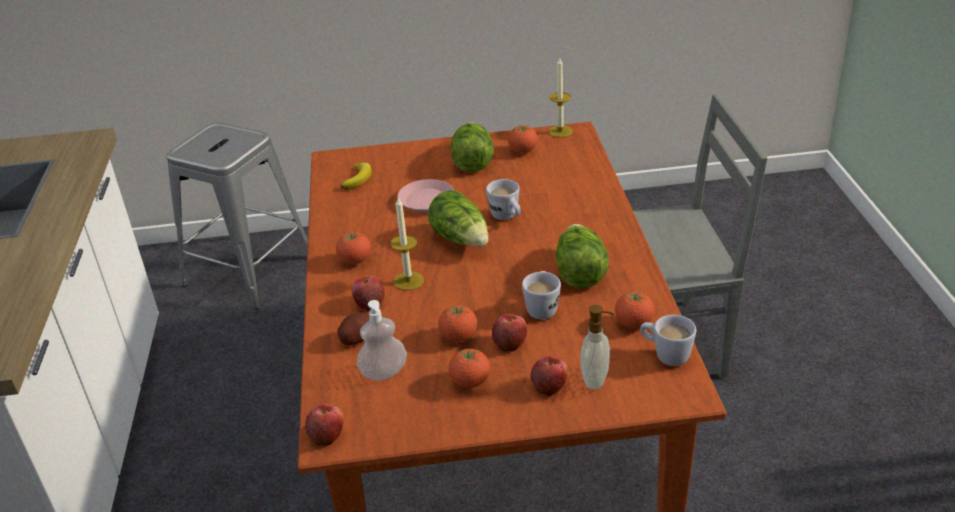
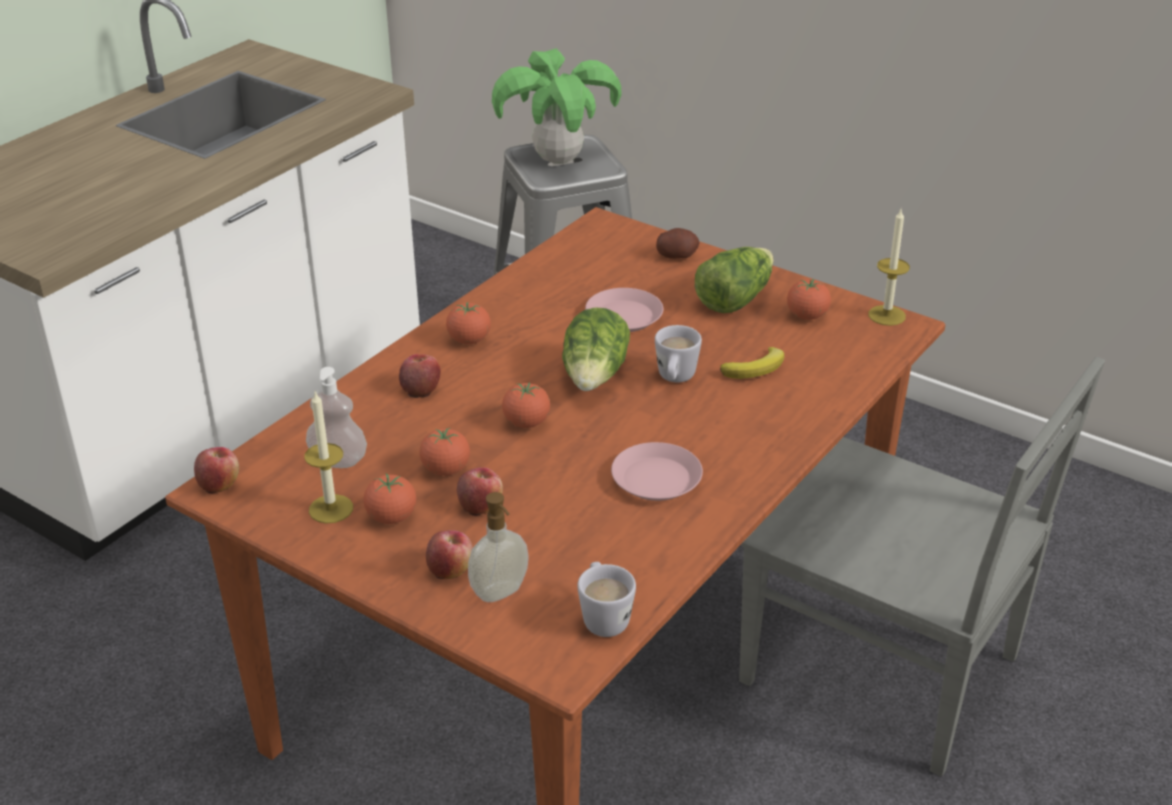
camera: 40 degrees right, 0 degrees up
(213, 145) = (559, 160): none -> potted plant
(357, 338) = (363, 415): potato -> potato (677, 256)
(358, 178) = (594, 258): banana -> banana (756, 368)
(408, 281) = (484, 388): candle -> candle (331, 509)
(542, 307) = (563, 491): white mug -> none
(579, 272) = (656, 479): lettuce -> pink plate
(634, 323) = (624, 565): tomato -> tomato (526, 423)

